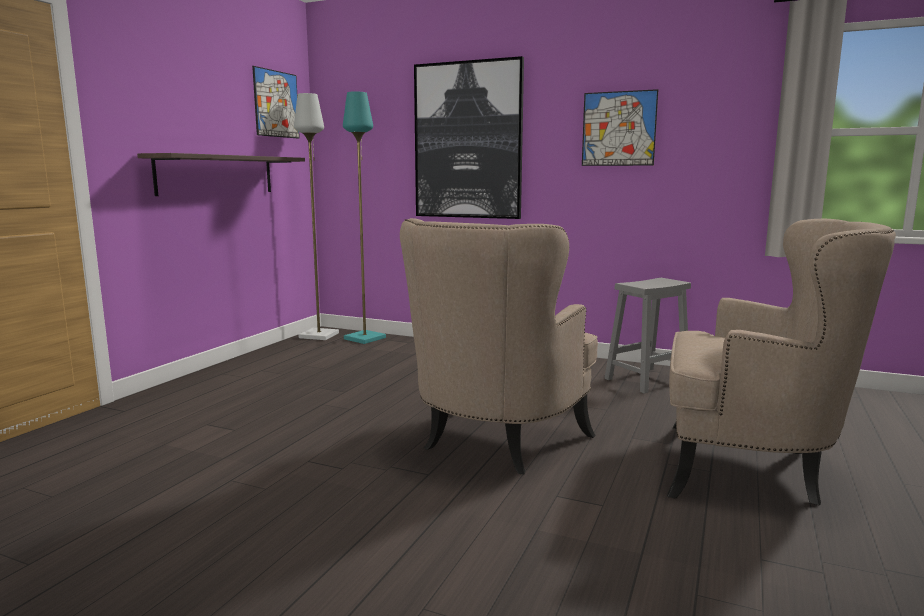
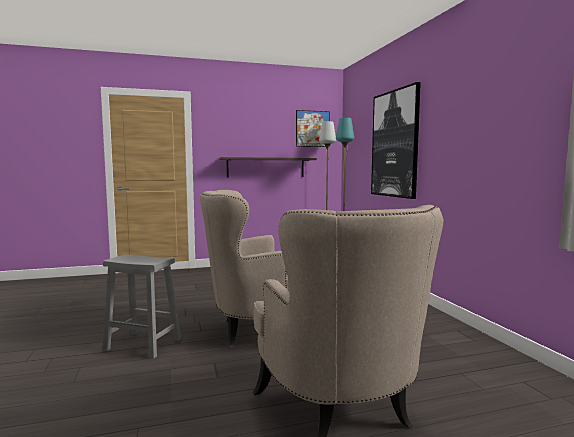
camera: 50 degrees right, 5 degrees down
(618, 129) = (468, 128): picture -> none
(647, 380) = (446, 340): grey stool -> grey stool (144, 344)

